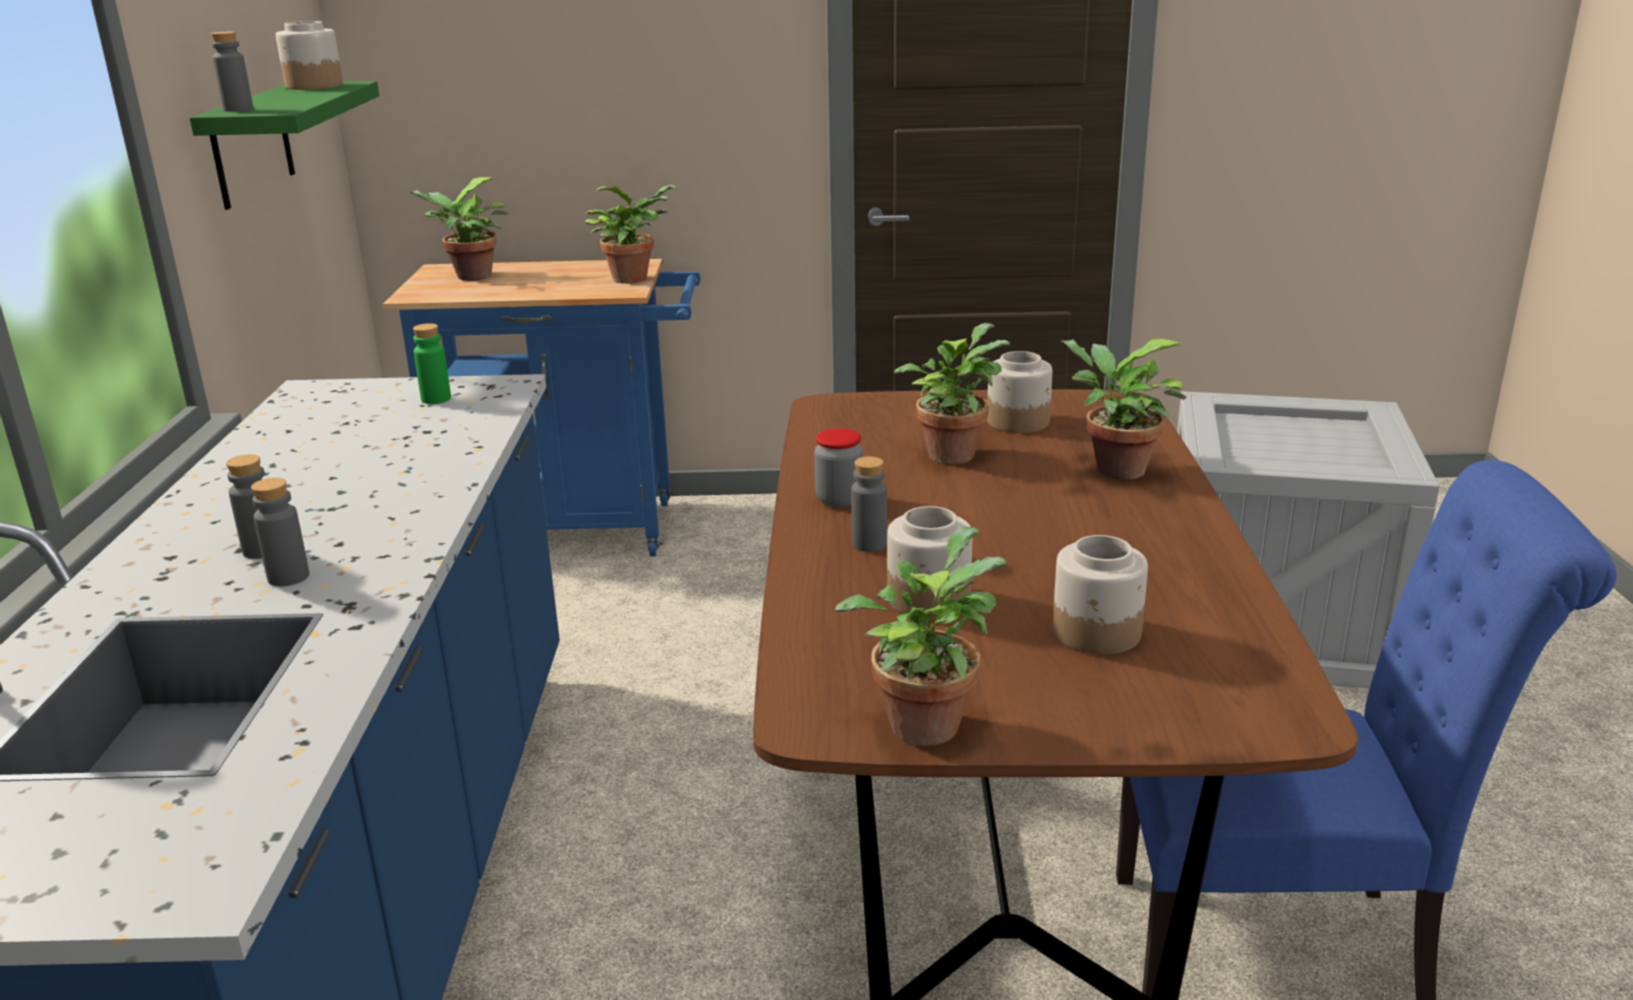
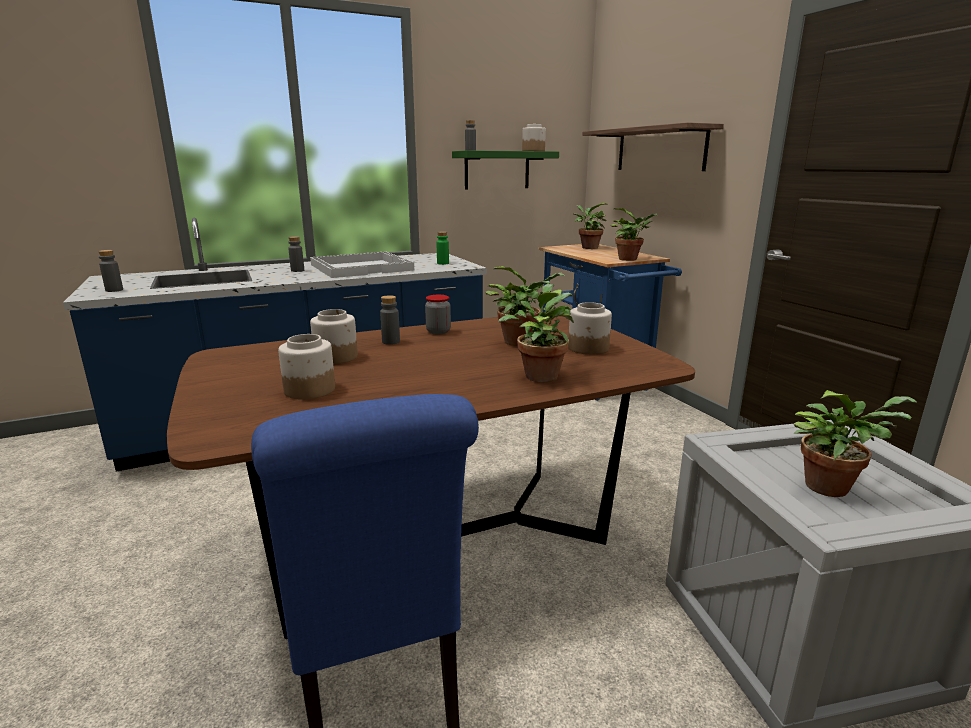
camera: 65 degrees right, 5 degrees down
(288, 577) = (278, 275): grey bottle -> grey bottle (114, 290)
(344, 476) = (362, 267): none -> white tray
(578, 60) = (660, 149): none -> shelf
(924, 720) = (217, 369): potted plant -> potted plant (830, 486)

